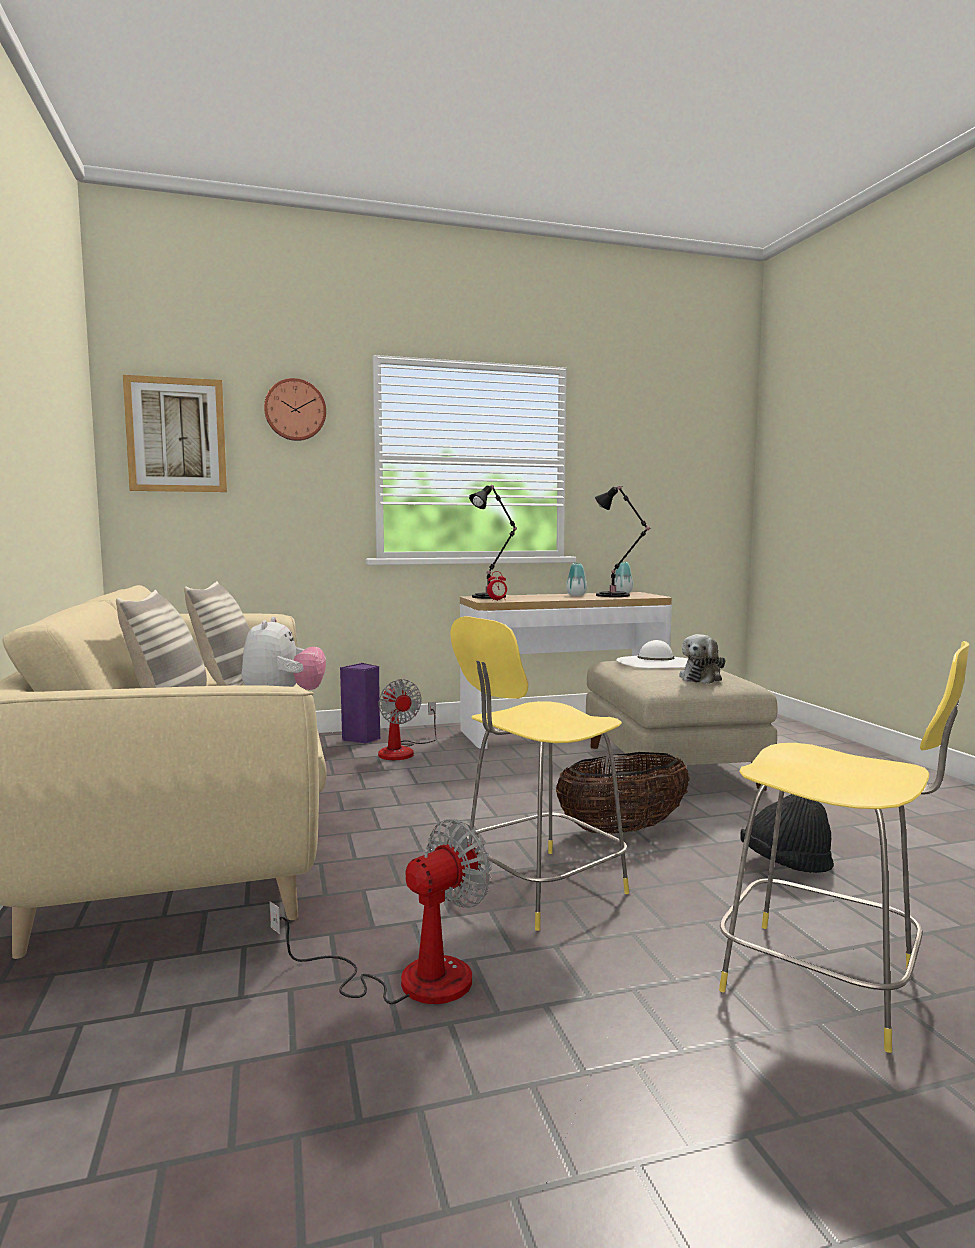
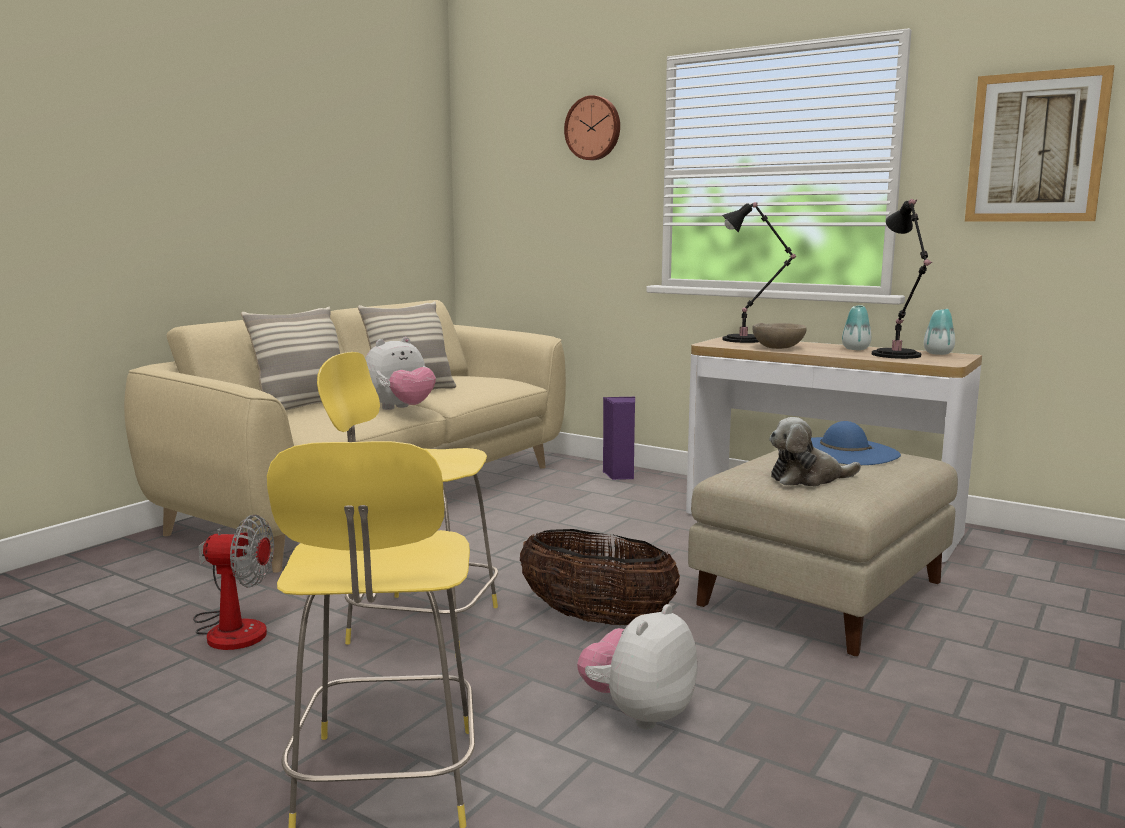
camera: 50 degrees right, 5 degrees up
(176, 435) = (503, 163): picture -> picture (1036, 147)
(403, 751) = (621, 494): fan -> none
(497, 600) = (720, 345): alarm clock -> none
(540, 599) = (778, 348): none -> beige bowl
(655, 662) = (843, 451): white hat -> blue hat
(785, 865) = (638, 713): black hat -> plush toy

